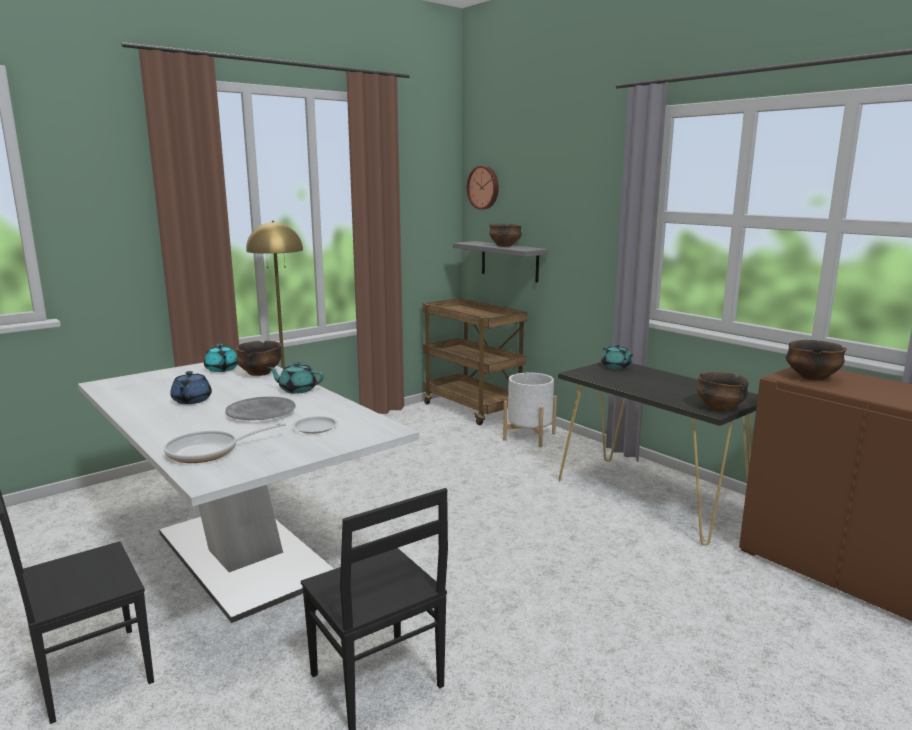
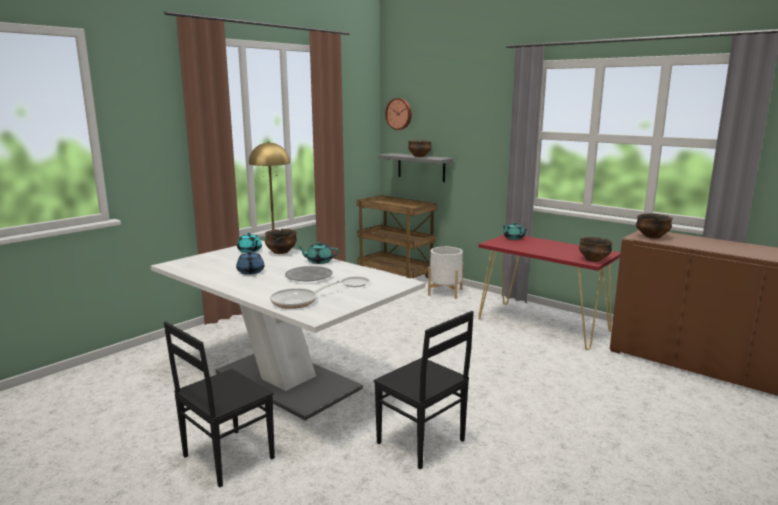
camera: 10 degrees left, 0 degrees up
(650, 498) = (543, 325): black console table -> red console table

